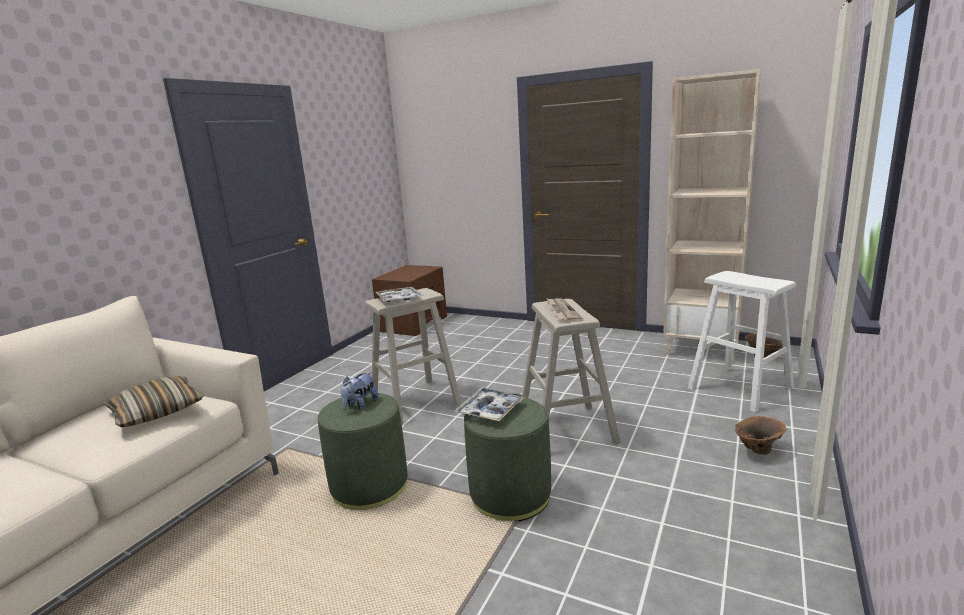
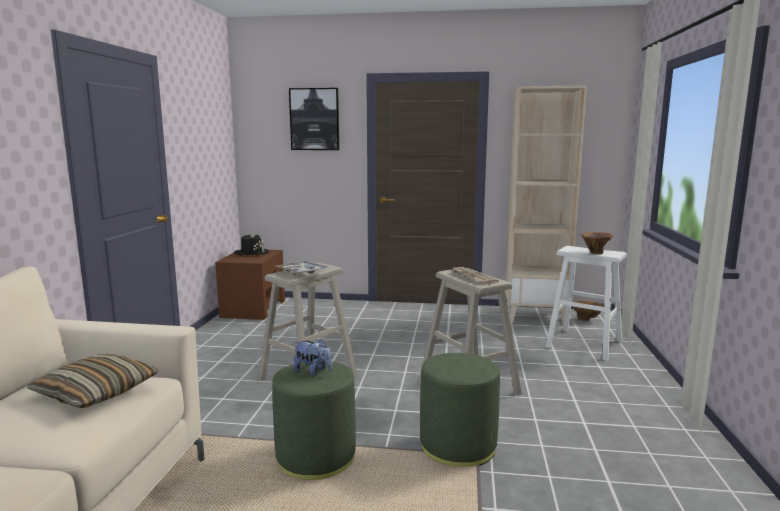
camera: 20 degrees left, 5 degrees down
(360, 405) = (313, 371): plush toy -> plush toy turned 75 degrees counterclockwise
(411, 270) = (252, 253): none -> black hat
(468, 131) = (314, 119): none -> picture
(491, 410) = (445, 364): tray -> none
(757, 451) = (627, 388): brown vase -> brown vase (594, 253)

